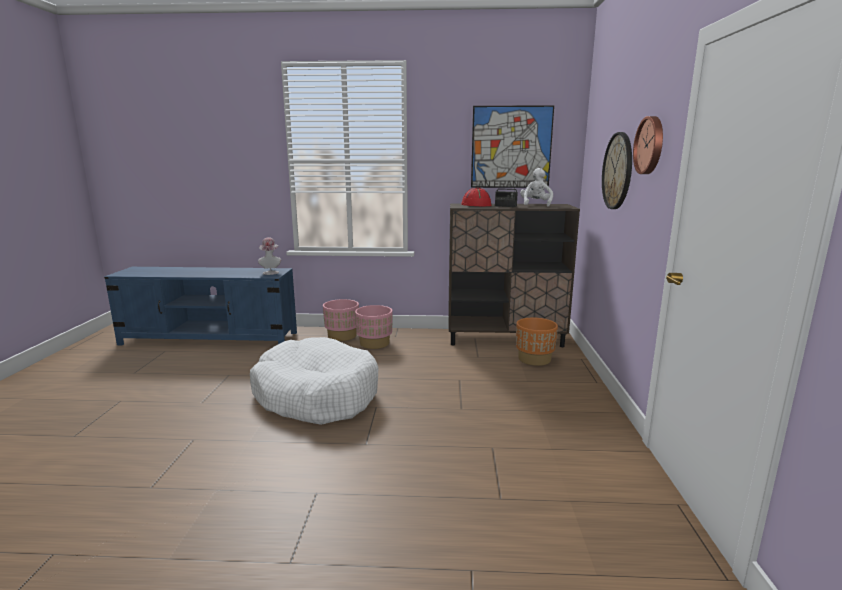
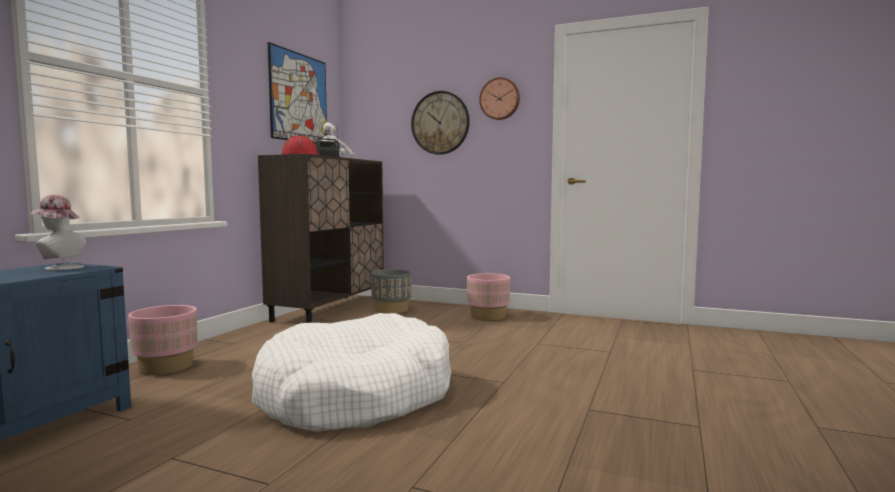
camera: 70 degrees left, 10 degrees down
(374, 343) = (236, 354): pink planter -> pink planter (488, 317)
(534, 359) = (391, 310): orange planter -> grey planter

